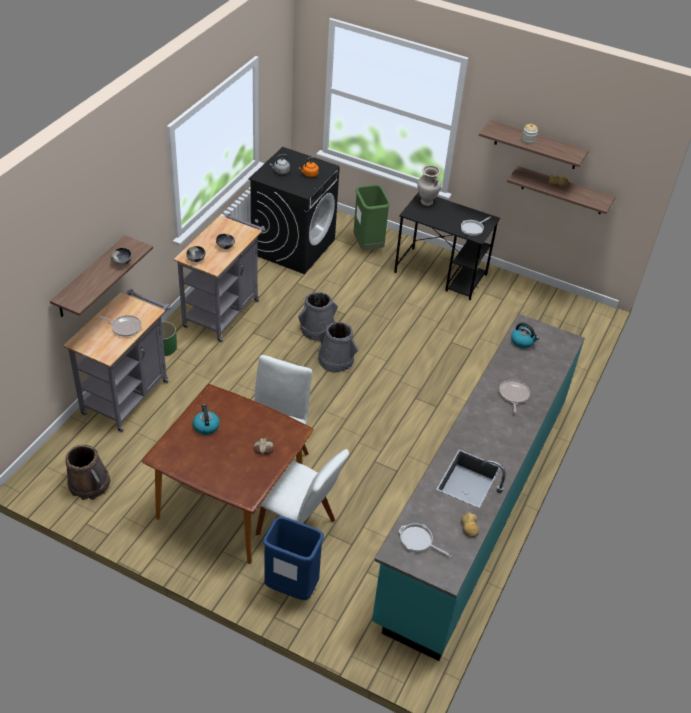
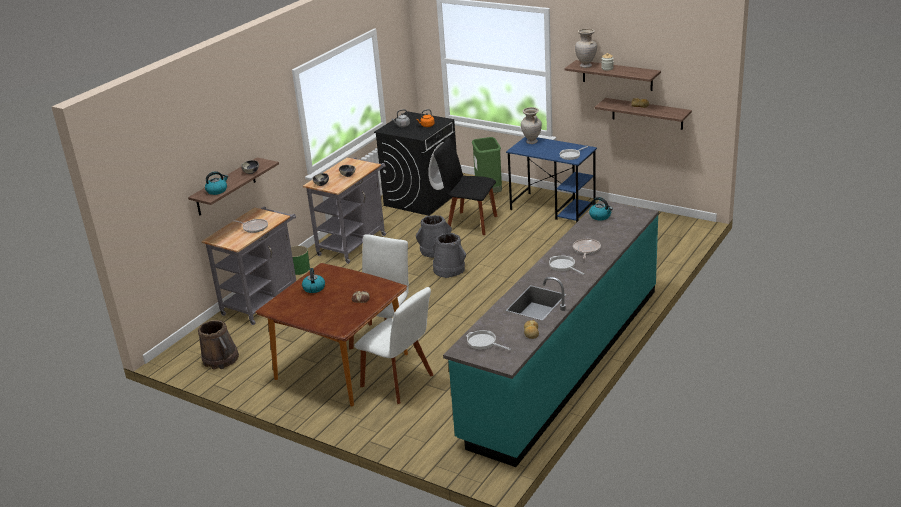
camera: 10 degrees right, 15 degrees down
(84, 292) = (217, 190): none -> kettle
(291, 587) = (387, 420): blue trash can -> none
(350, 289) = (469, 223): none -> black chair
(441, 274) = (553, 208): black desk -> blue desk
(491, 420) = (563, 266): none -> frying pan
(503, 133) = (586, 66): none -> beige vase

